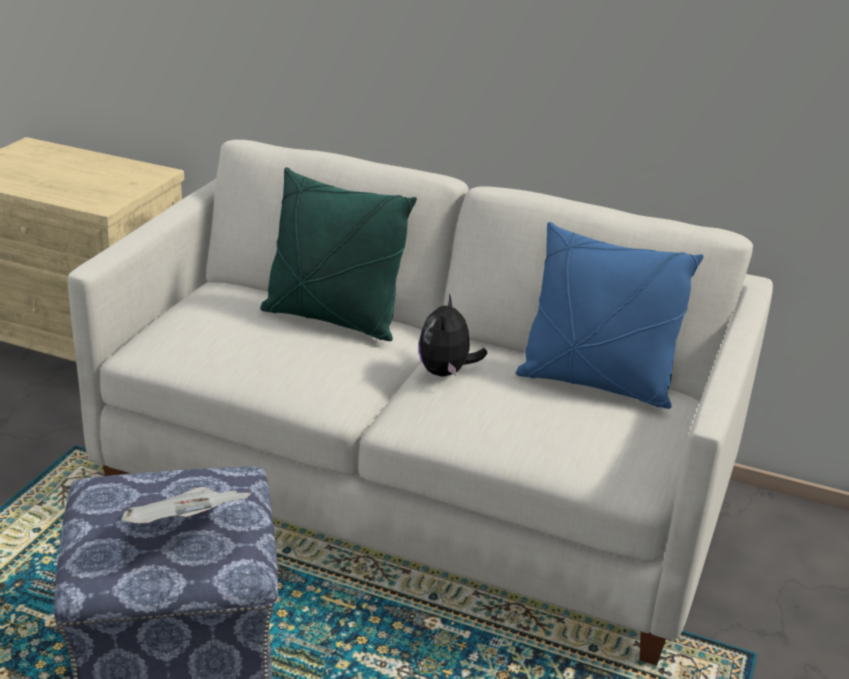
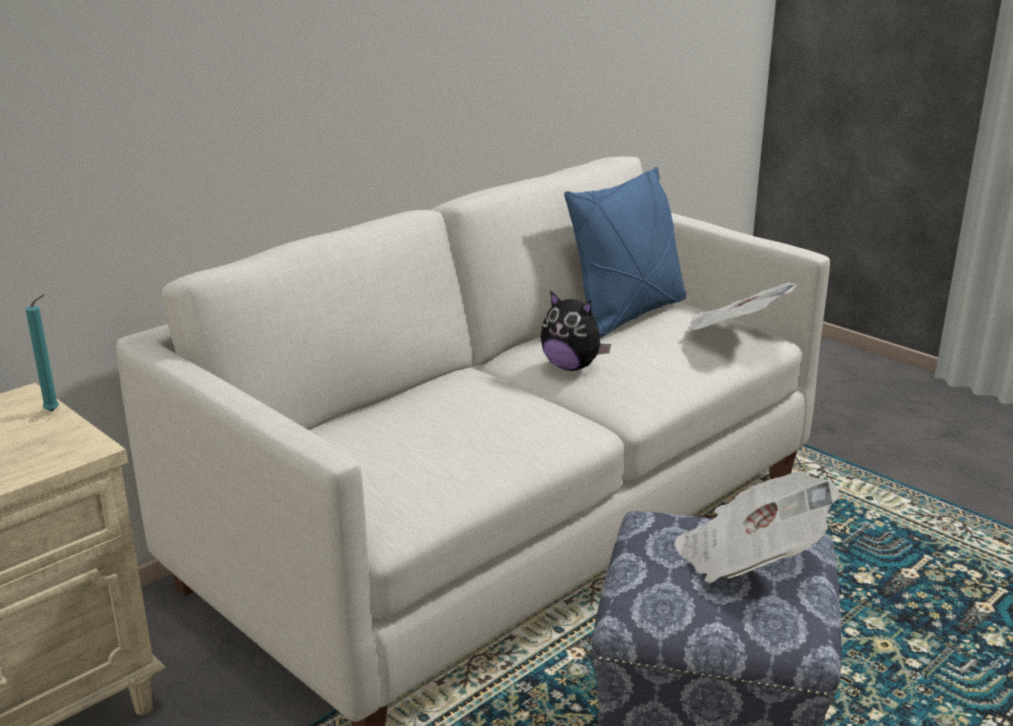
camera: 65 degrees left, 5 degrees down
(145, 185) = (54, 411): none -> turquoise candle
(333, 319) = (427, 398): green pillow -> none
(598, 450) = (734, 334): none -> newspaper

